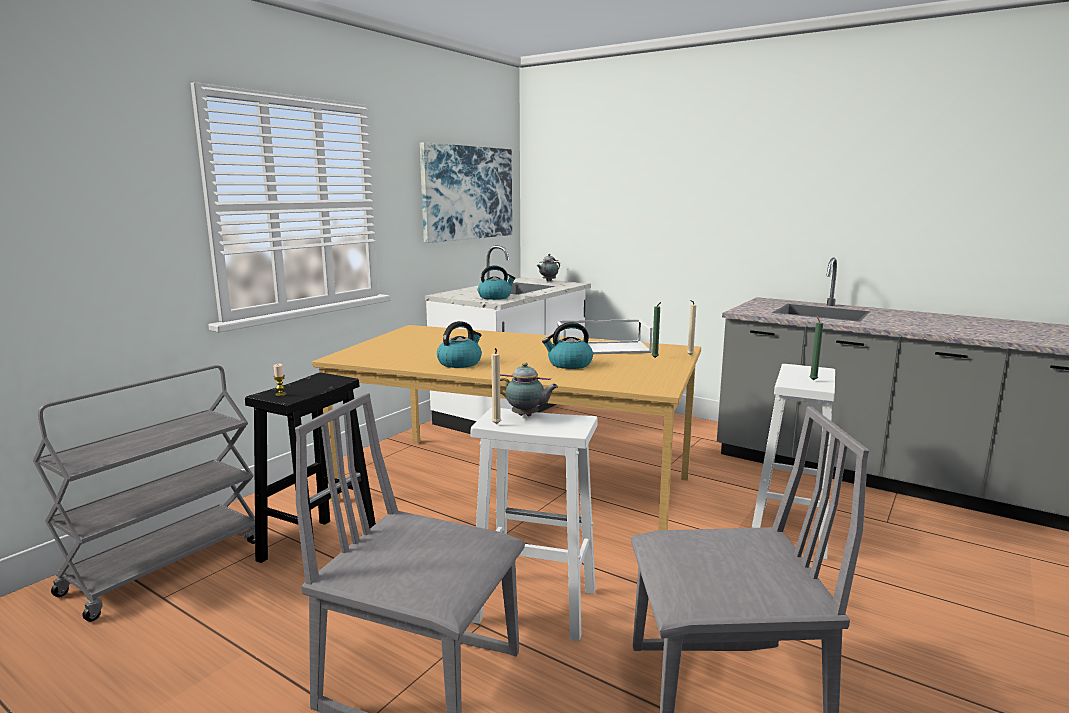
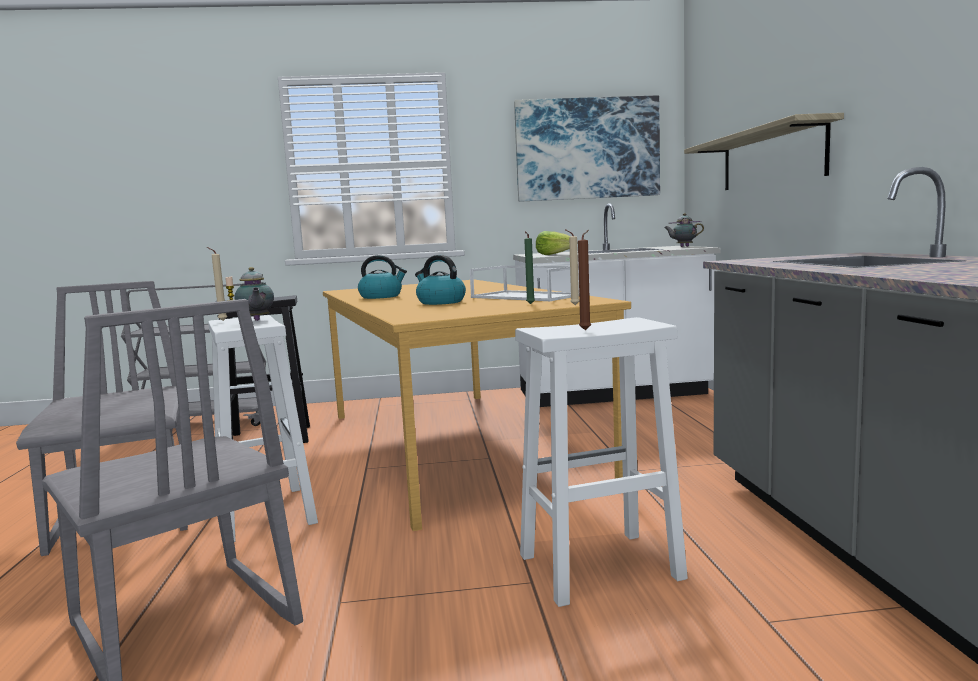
camera: 50 degrees right, 5 degrees down
(495, 297) = (555, 254): kettle -> lettuce
(652, 223) = (771, 158): none -> shelf
(812, 380) = (586, 330): green candle -> brown candle

